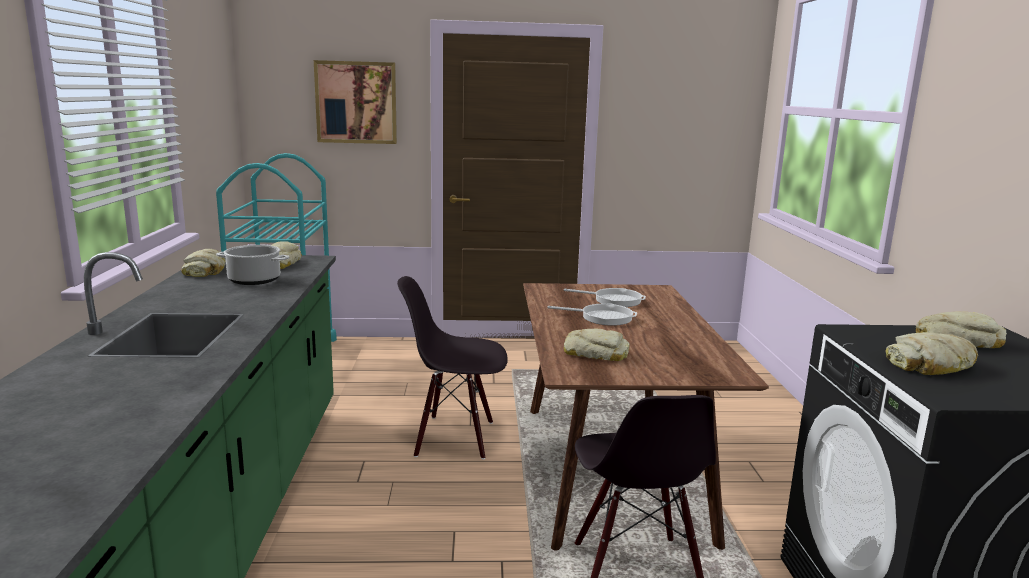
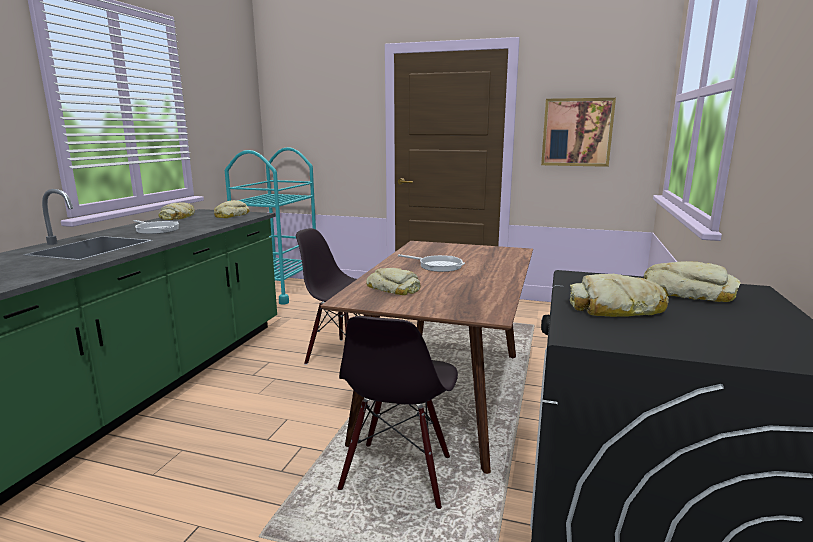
camera: 20 degrees right, 0 degrees up
(255, 280) = (197, 223): cooking pot -> none
(356, 102) = (334, 109): picture -> picture (577, 132)
(614, 300) = (465, 255): frying pan -> frying pan (156, 230)

